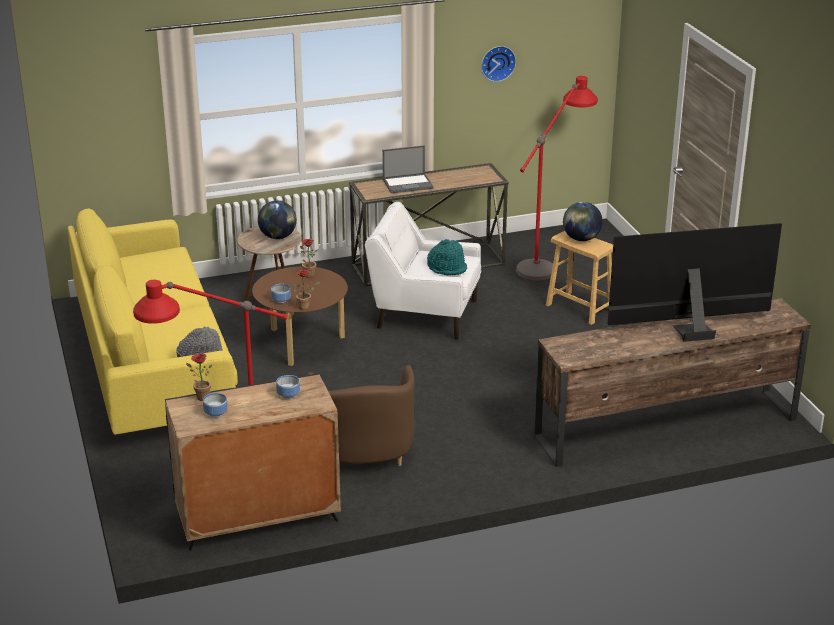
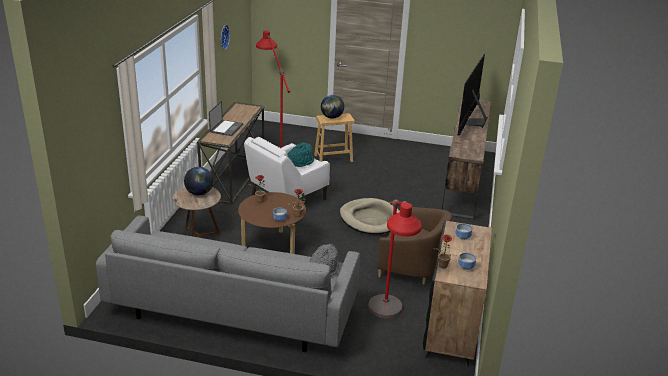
camera: 60 degrees left, 0 degrees up
(154, 365) = (233, 310): yellow sofa -> grey sofa
(449, 386) = (371, 219): none -> beige dog bed

